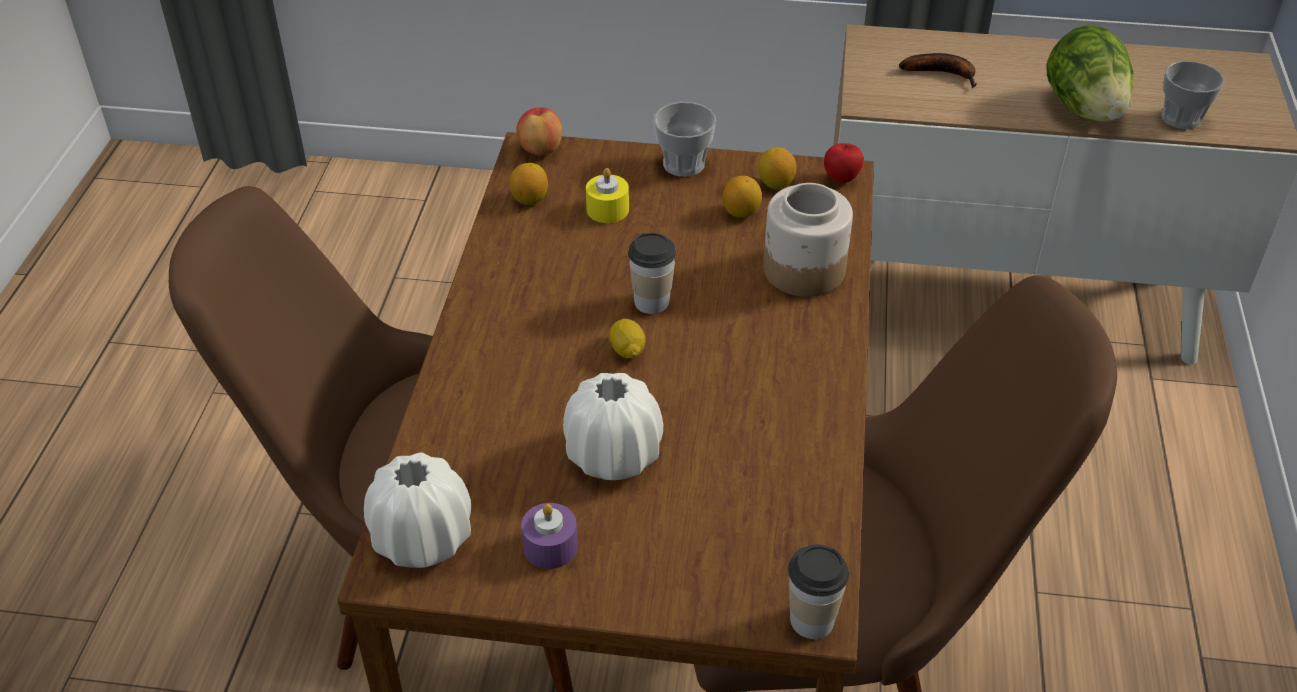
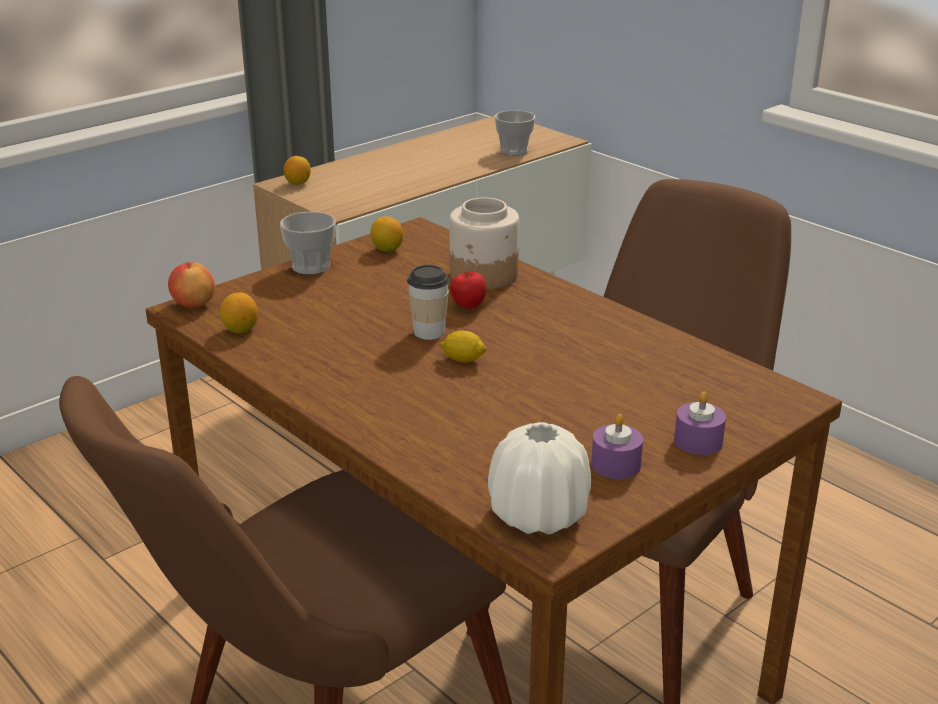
camera: 50 degrees left, 15 degrees down
(607, 209) = (307, 308): yellow candle -> none
(613, 455) = (559, 405): white vase -> none
(649, 584) = (698, 441): none -> purple candle
(741, 212) = (394, 270): lemon -> lemon (298, 183)
(811, 620) = (795, 400): cup -> none
(841, 179) = (419, 230): apple -> apple (468, 307)
(943, 73) = (357, 181): banana -> none
(1083, 109) = (461, 166): lettuce -> none

